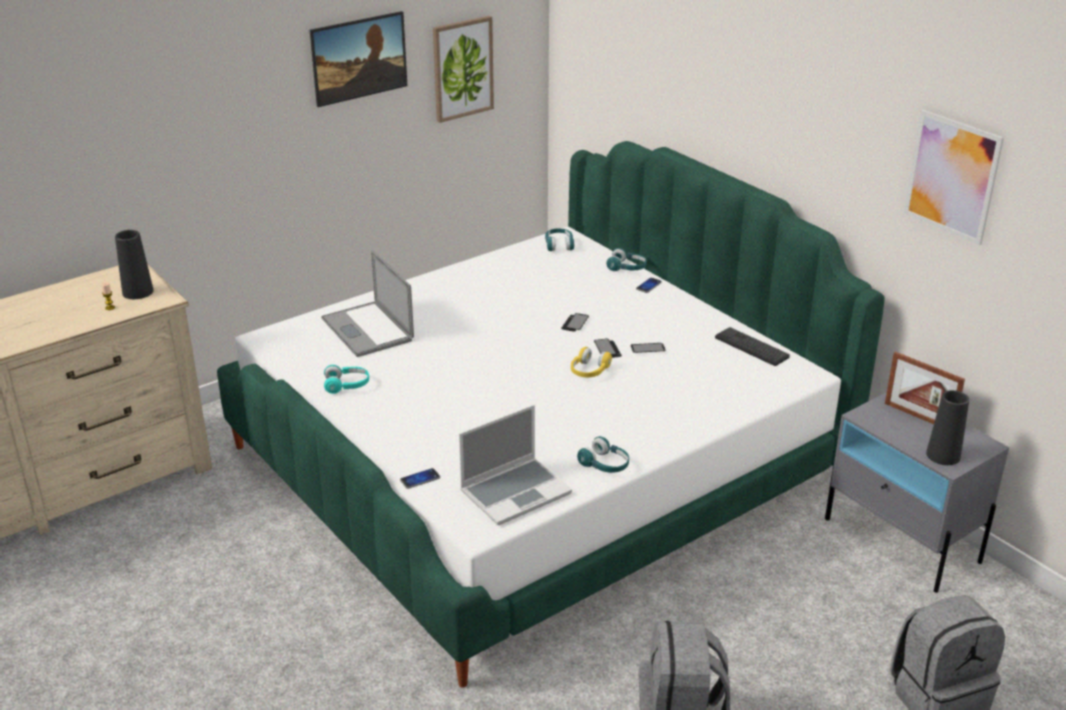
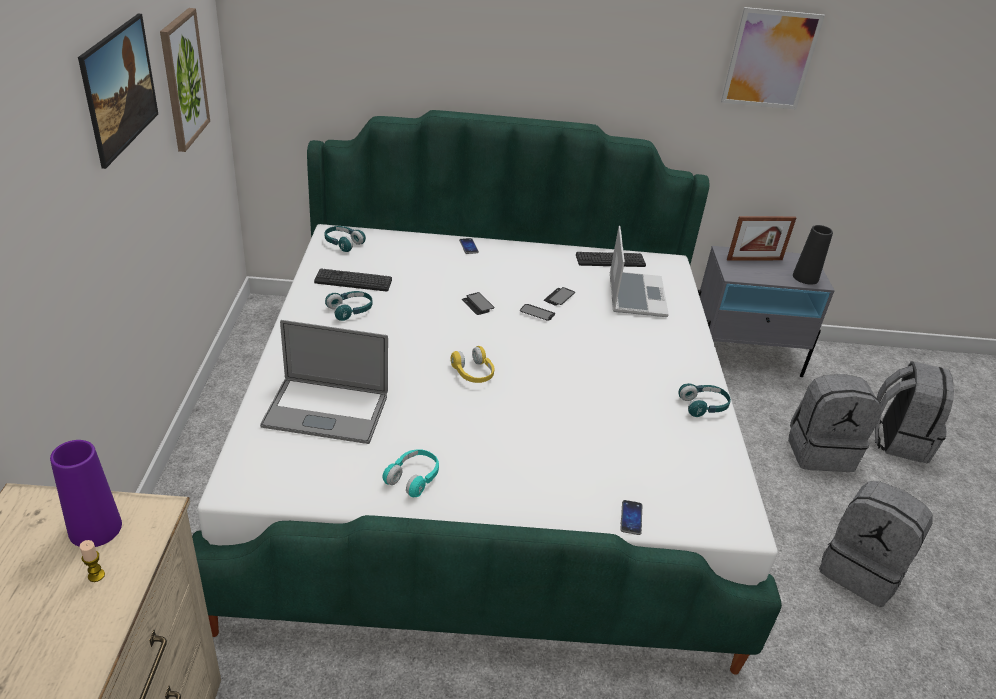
camera: 55 degrees left, 5 degrees up
(138, 292) = (95, 528): black vase -> purple vase
(516, 492) = (702, 472): laptop -> laptop (635, 295)
(520, 270) = (353, 281): none -> keyboard
(589, 371) = (559, 338): yellow headphones -> yellow headphones (473, 373)
(627, 268) = (428, 239): turquoise headphones -> turquoise headphones (350, 311)
(823, 644) = (820, 451): none -> grey backpack

